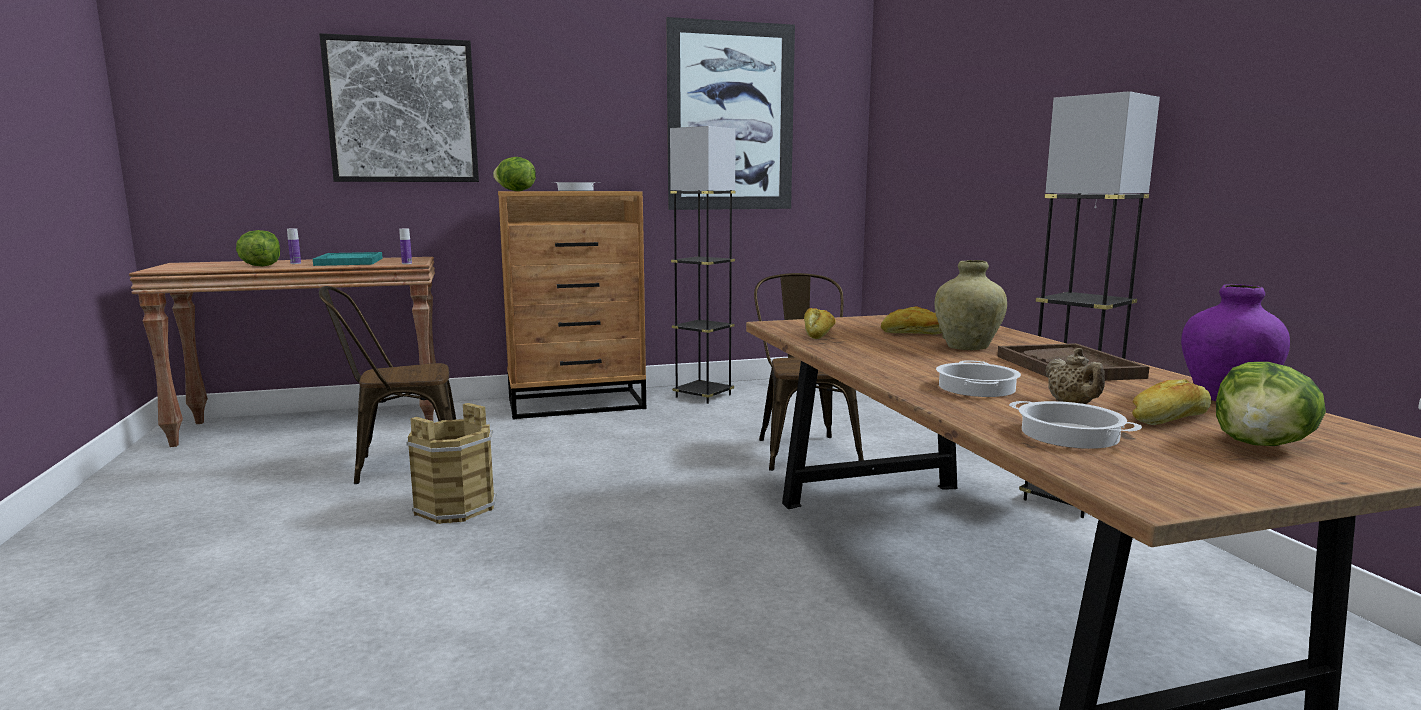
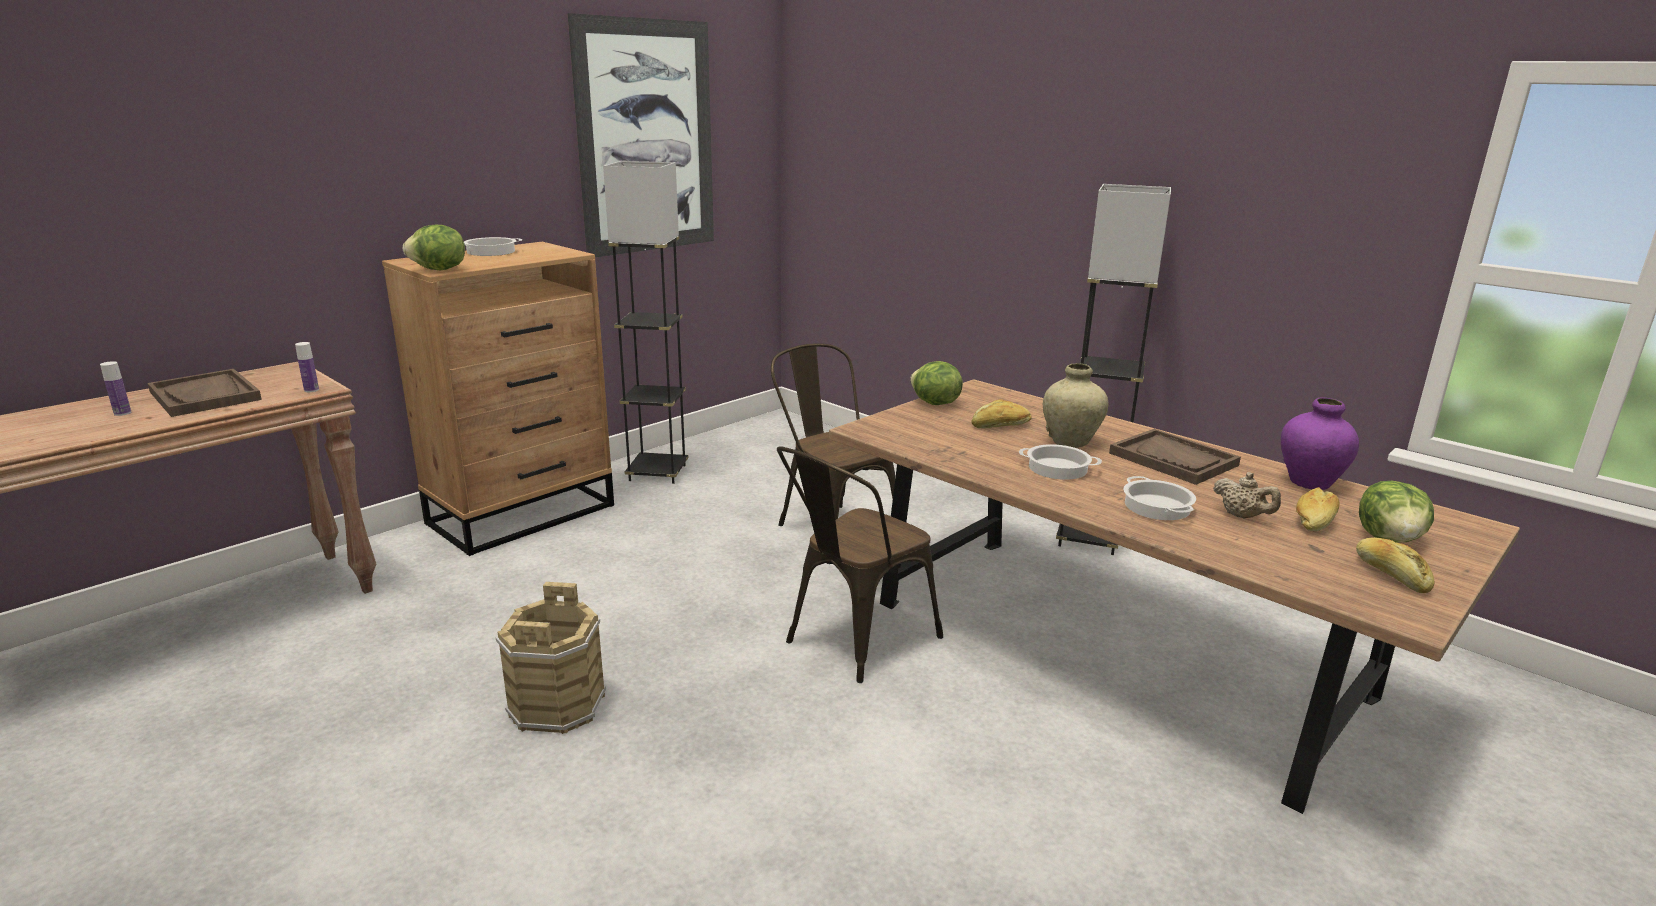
camera: 30 degrees left, 10 degrees up
(261, 266) = (79, 431): lettuce -> lettuce (934, 403)
(349, 262) = (205, 396): turquoise tray -> brown tray
(400, 465) = (408, 664): brown chair -> brown chair (853, 642)
(403, 111) = (227, 158): picture -> none
(819, 334) = (928, 442): bread -> bread (1390, 574)
(1068, 434) = (1287, 557): cooking pot -> cooking pot (1057, 468)

